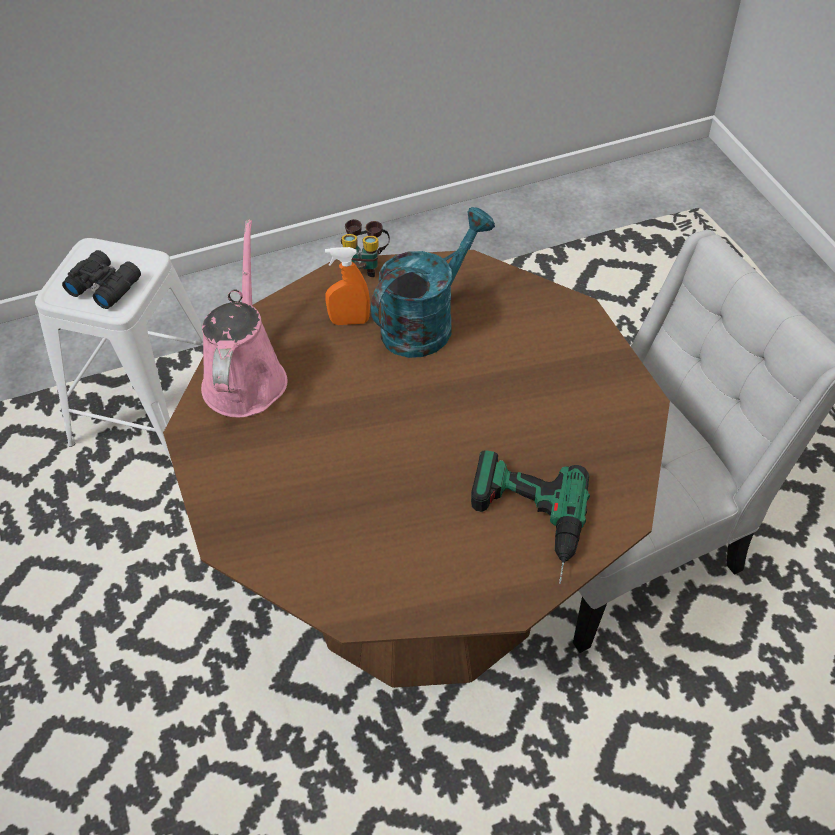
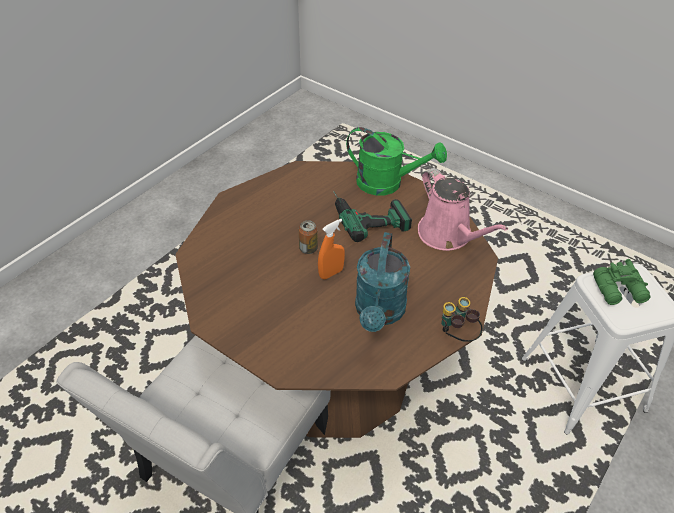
camera: 145 degrees right, 5 degrees down
(104, 285) = (620, 291): black binoculars -> green binoculars
(235, 503) = (387, 183): none -> green watering can
(350, 321) = (426, 291): orange spray bottle -> orange spray bottle (331, 273)
(448, 444) = (308, 248): none -> can
(525, 524) = (242, 230): power drill -> power drill (367, 213)

